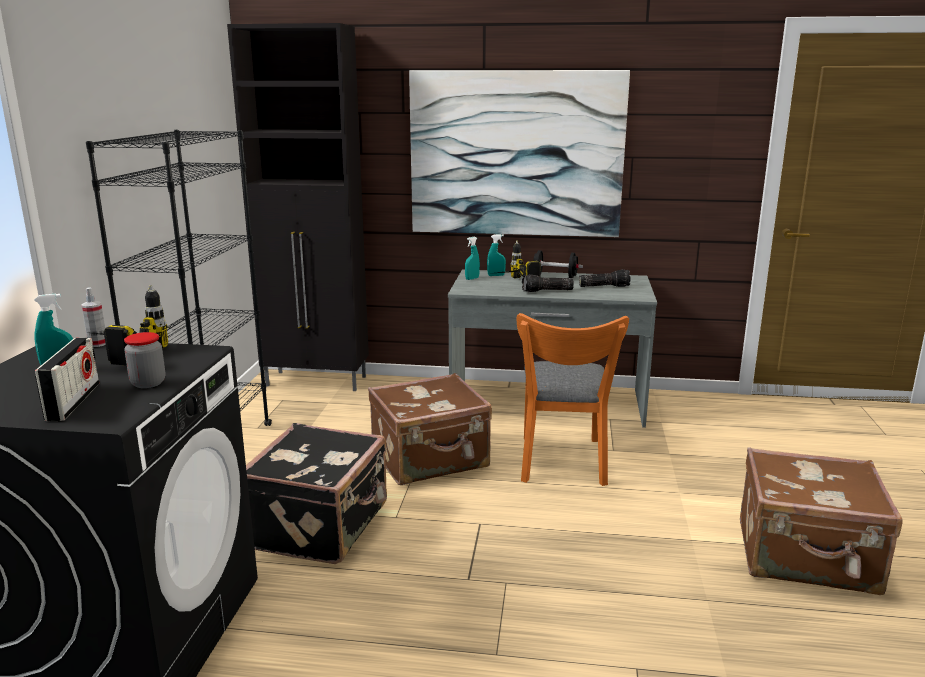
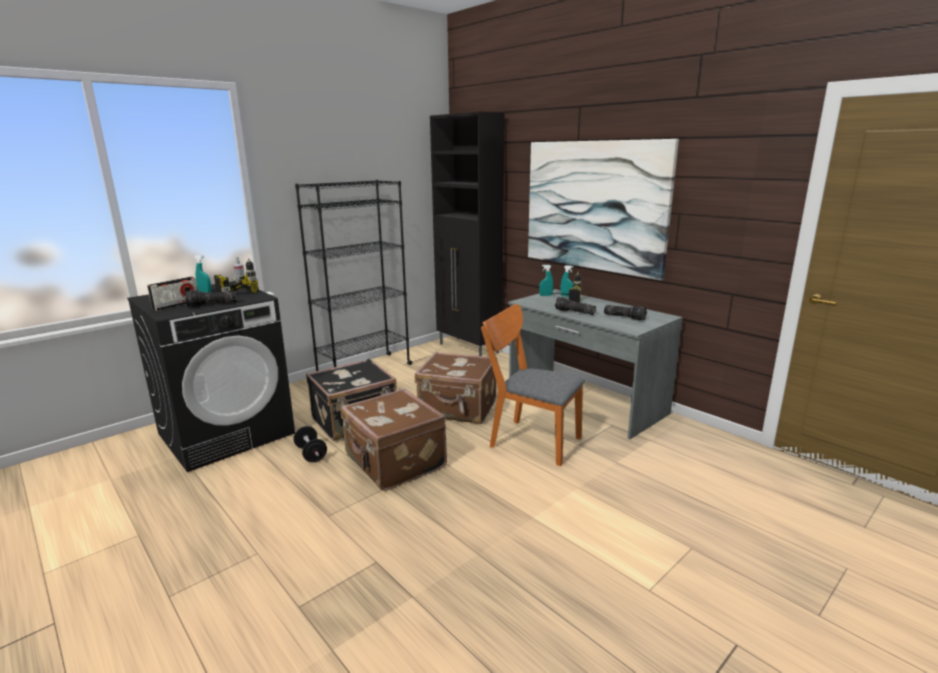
camera: 40 degrees right, 0 degrees up
(148, 383) = (211, 304): jar -> flashlight
(555, 277) = (605, 304): black dumbbell -> black dumbbell (311, 454)
(562, 464) = (529, 440): orange chair -> orange chair turned 75 degrees clockwise
(807, 558) = (596, 569): brown suitcase -> brown suitcase (394, 463)

